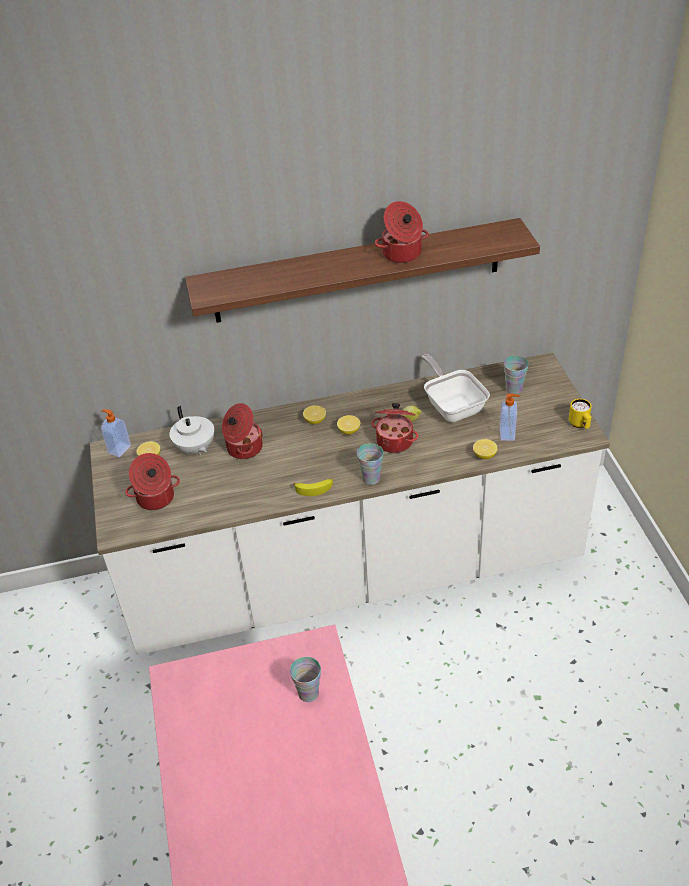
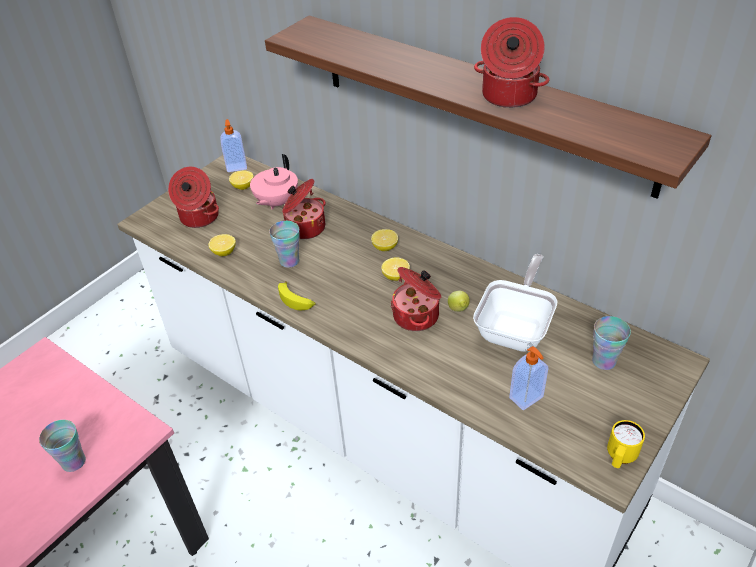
camera: 50 degrees right, 0 degrees up
(195, 449) = (276, 202): white teapot -> pink teapot
(371, 478) = (347, 330): cup -> cup (289, 261)
(484, 455) = (471, 398): lemon -> lemon (224, 252)

